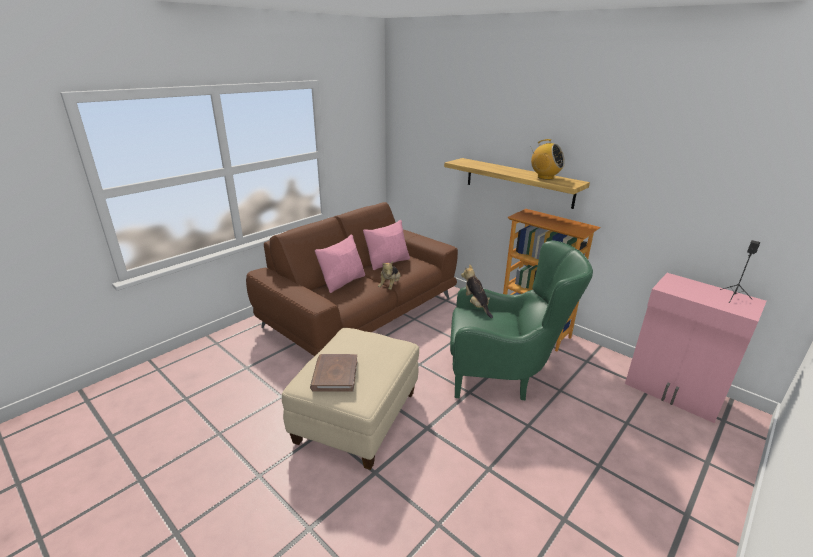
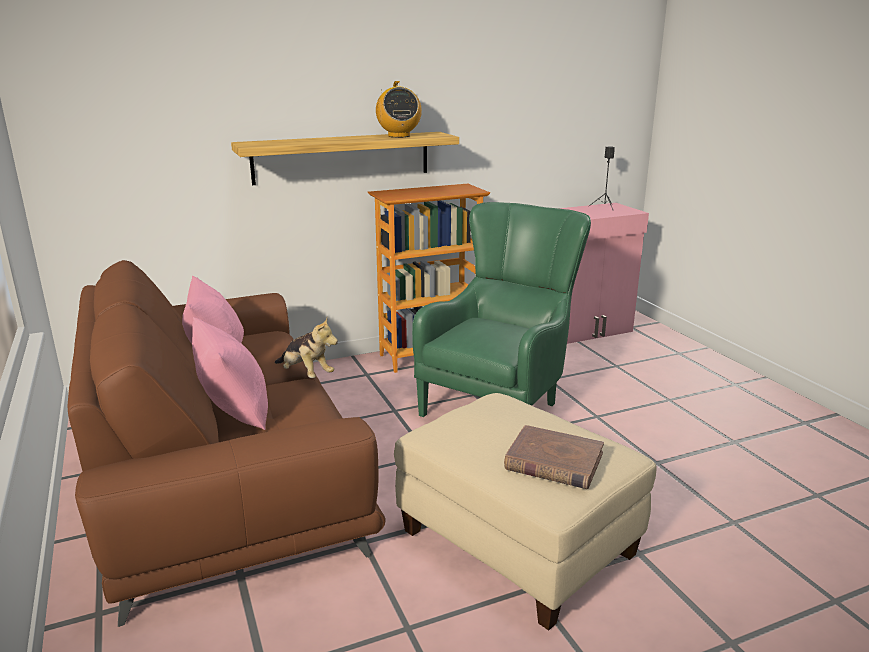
camera: 65 degrees left, 5 degrees down
(476, 305) = (445, 327): plush toy -> none
(545, 177) = (398, 136): radio -> radio turned 105 degrees clockwise

